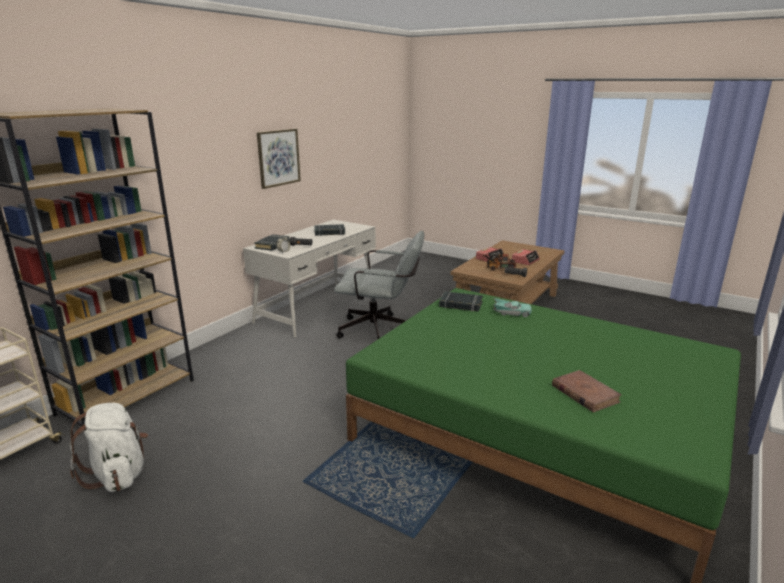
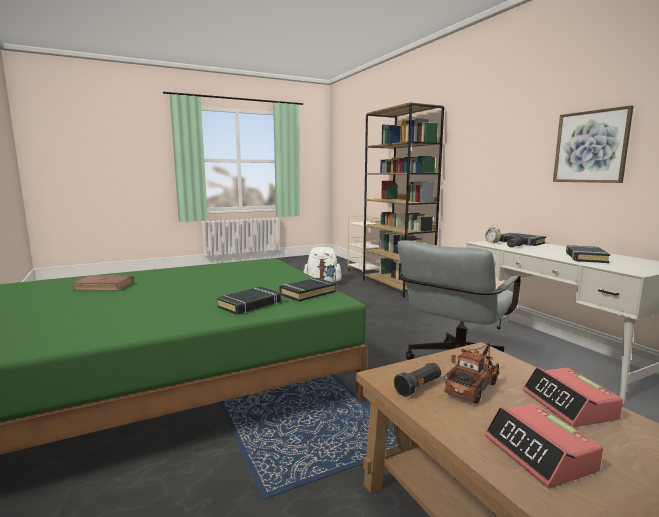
camera: 120 degrees right, 10 degrees down
(511, 313) = (250, 305): turquoise toy car -> black book

